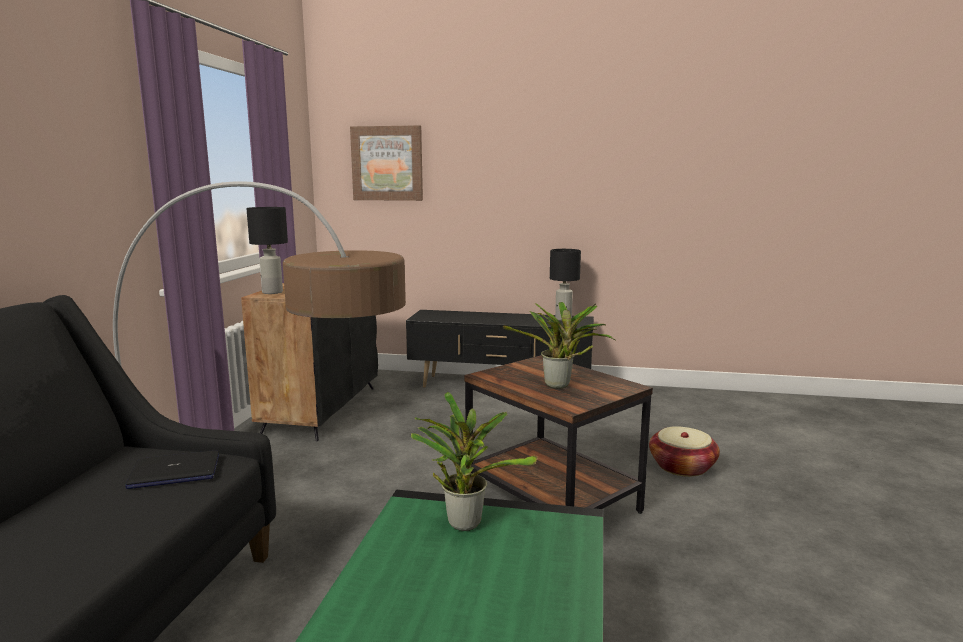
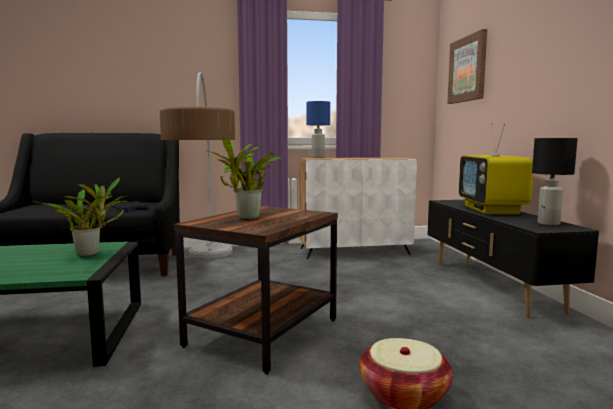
camera: 70 degrees right, 5 degrees down
(272, 292) = (317, 157): black table lamp -> blue table lamp
(321, 409) = (354, 251): black cabinet -> white cabinet
(491, 317) = (492, 210): none -> television

